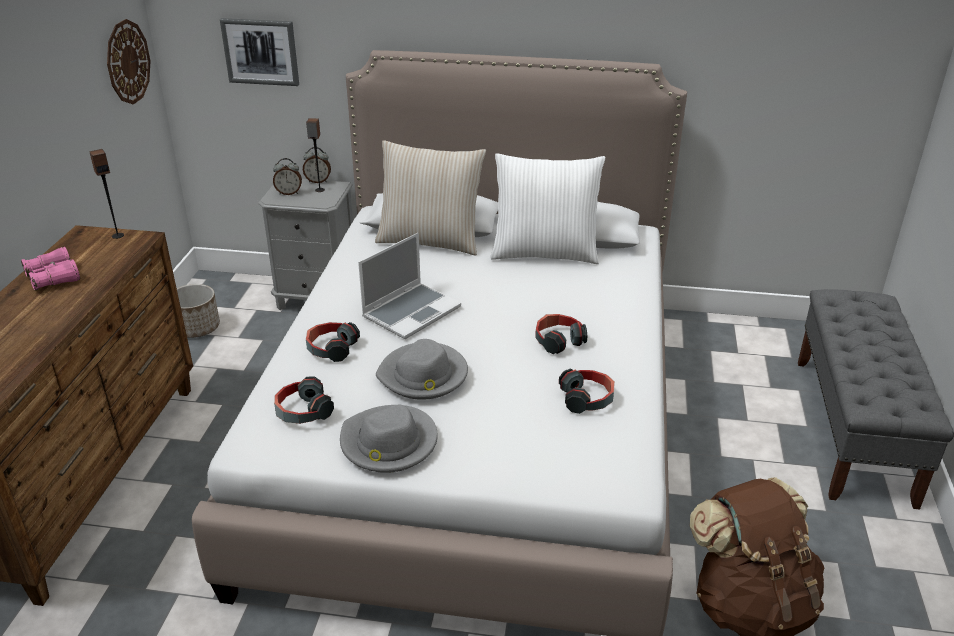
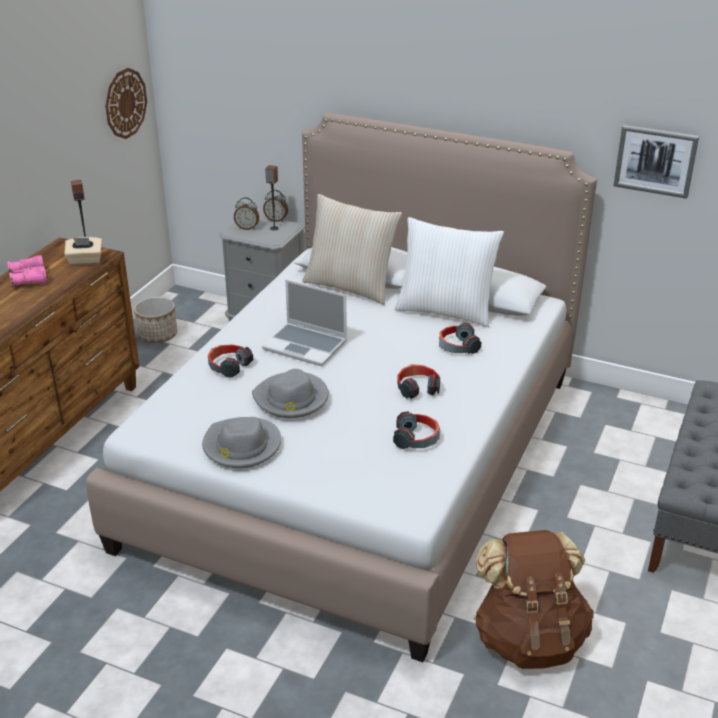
camera: 15 degrees right, 0 degrees up
(120, 248) = (85, 261): none -> beige tissue box
(261, 51) = (237, 103): picture -> picture (655, 160)
(302, 411) = (186, 411): headphones -> headphones (457, 347)
(411, 311) = (306, 345): laptop -> laptop turned 60 degrees clockwise

